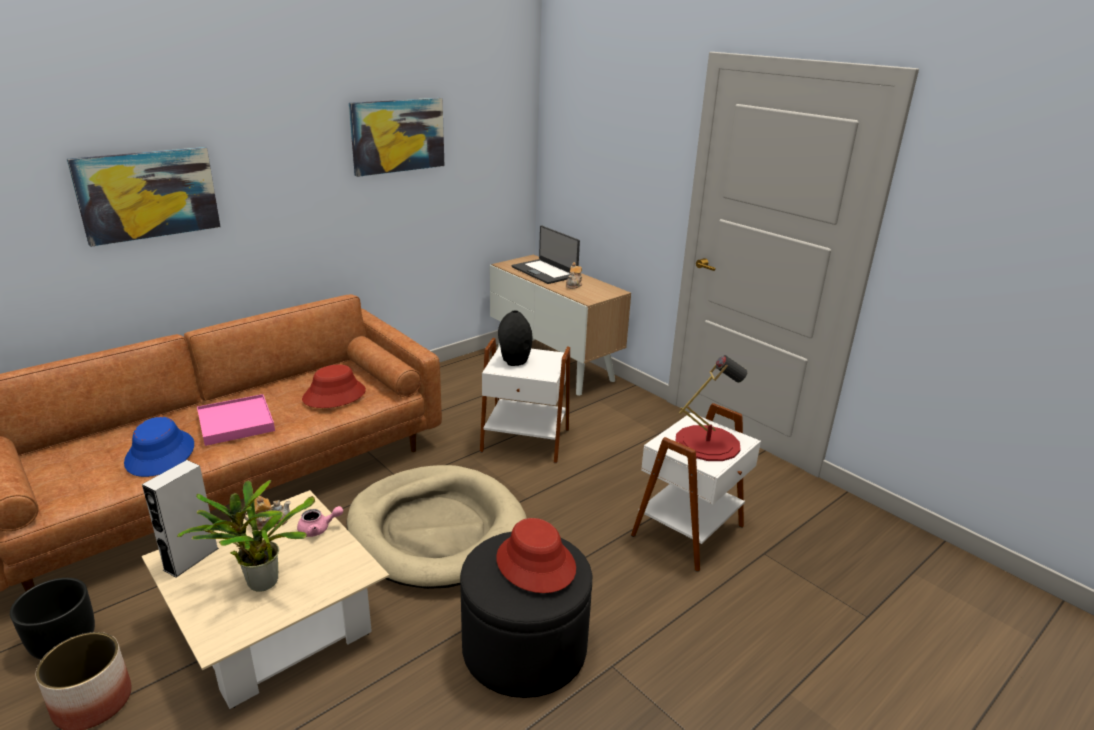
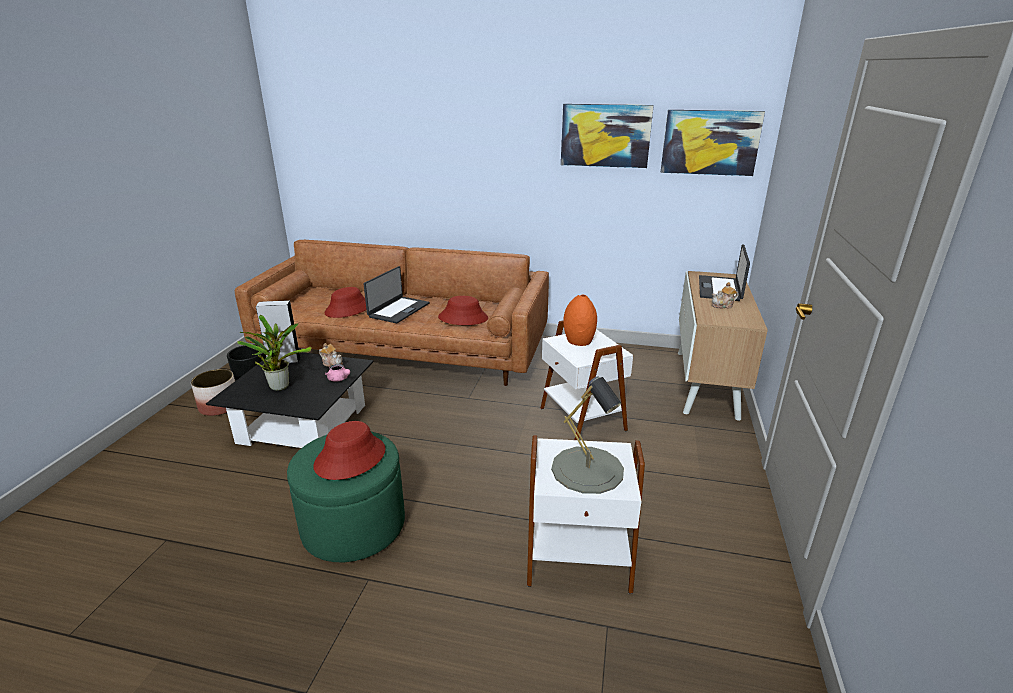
camera: 55 degrees right, 0 degrees up
(148, 194) = (416, 155): picture -> picture (710, 142)
(160, 454) = (348, 309): blue hat -> red hat
(236, 423) = (398, 310): pink tray -> laptop
(275, 625) = (303, 424): beige coffee table -> black coffee table
(436, 530) = (435, 433): beige dog bed -> none
(514, 361) = (579, 341): black vase -> orange vase
(524, 648) = (353, 525): black ottoman -> green ottoman
(707, 443) = (587, 469): red table lamp -> grey table lamp

